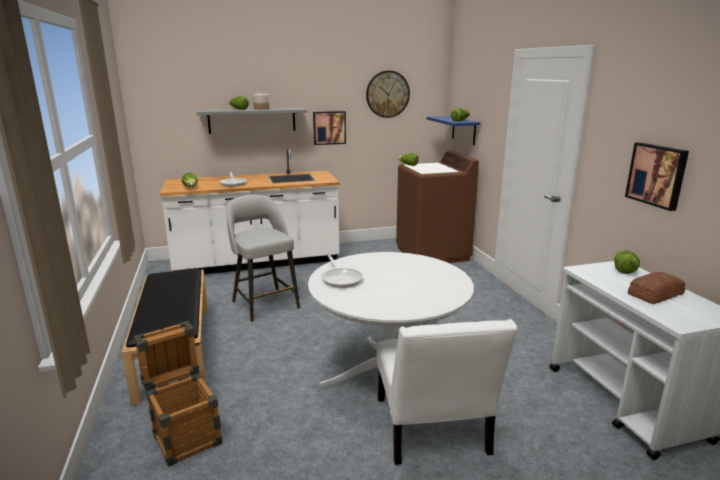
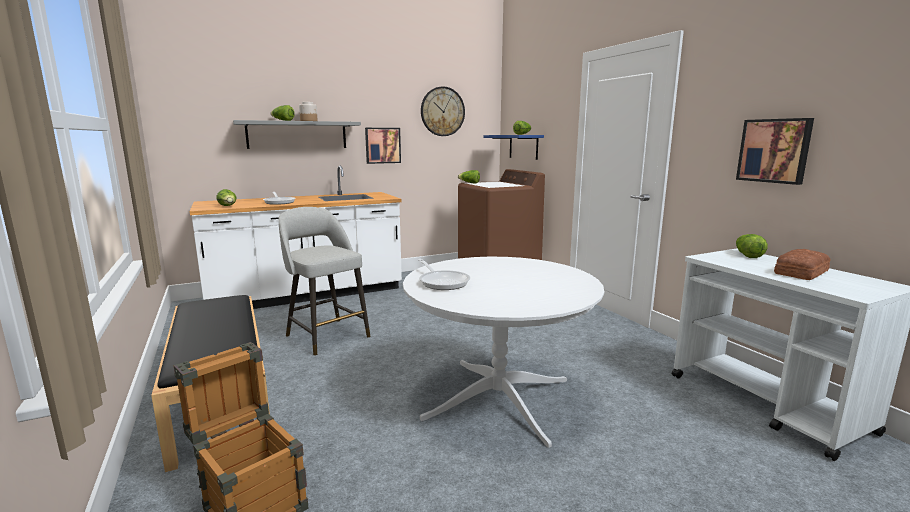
camera: 10 degrees left, 5 degrees down
(432, 430) = (576, 458): white chair -> none

